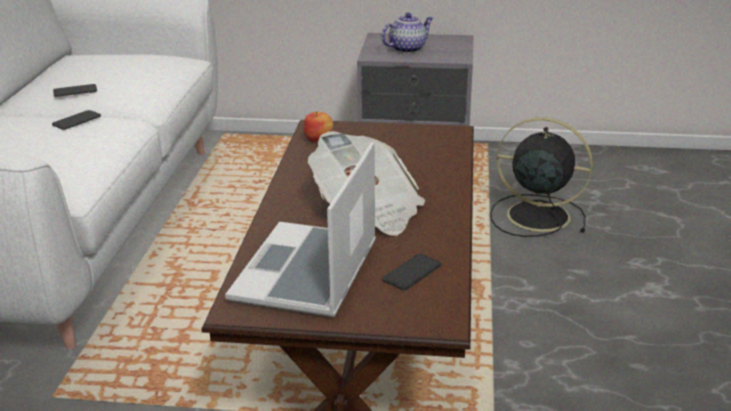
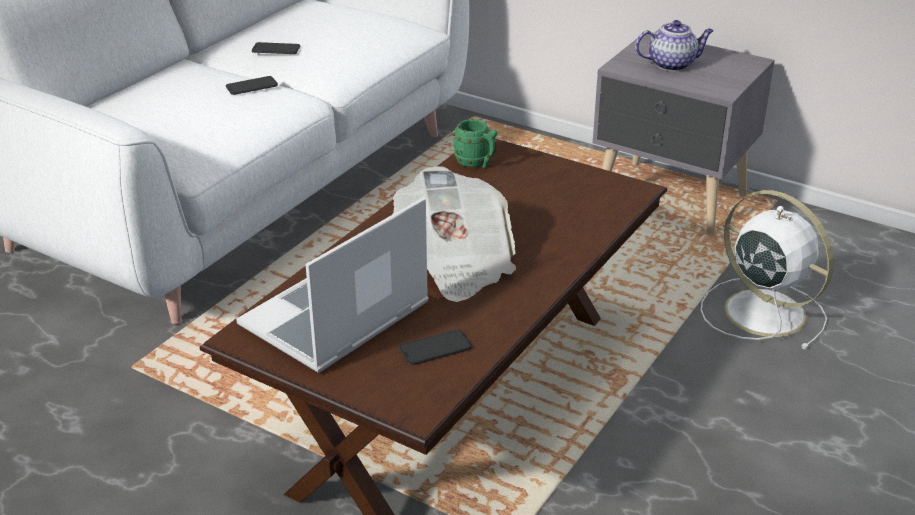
camera: 25 degrees right, 5 degrees up
(318, 139) = (476, 163): apple -> green mug
(535, 215) = (761, 311): black fan -> white fan

